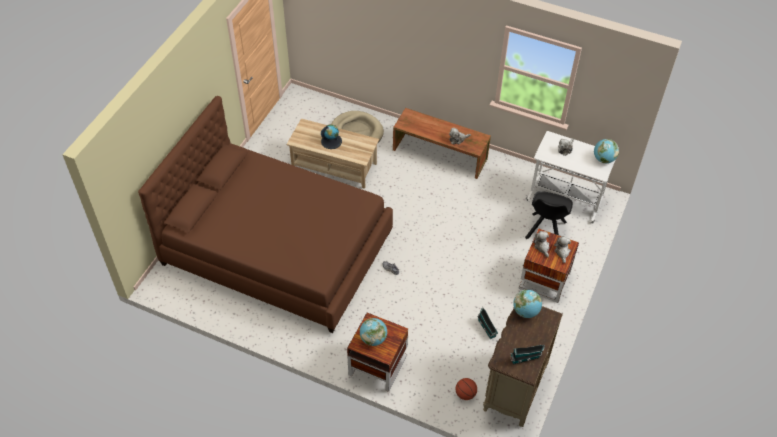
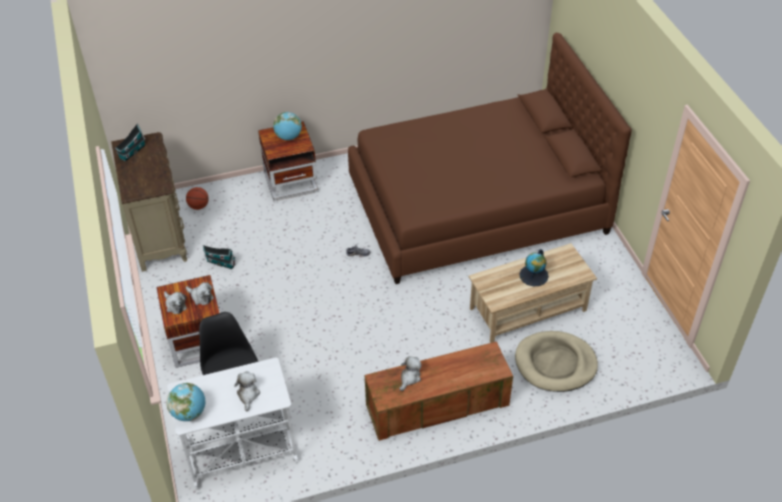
camera: 140 degrees right, 5 degrees down
(525, 311) = (157, 183): globe -> none

